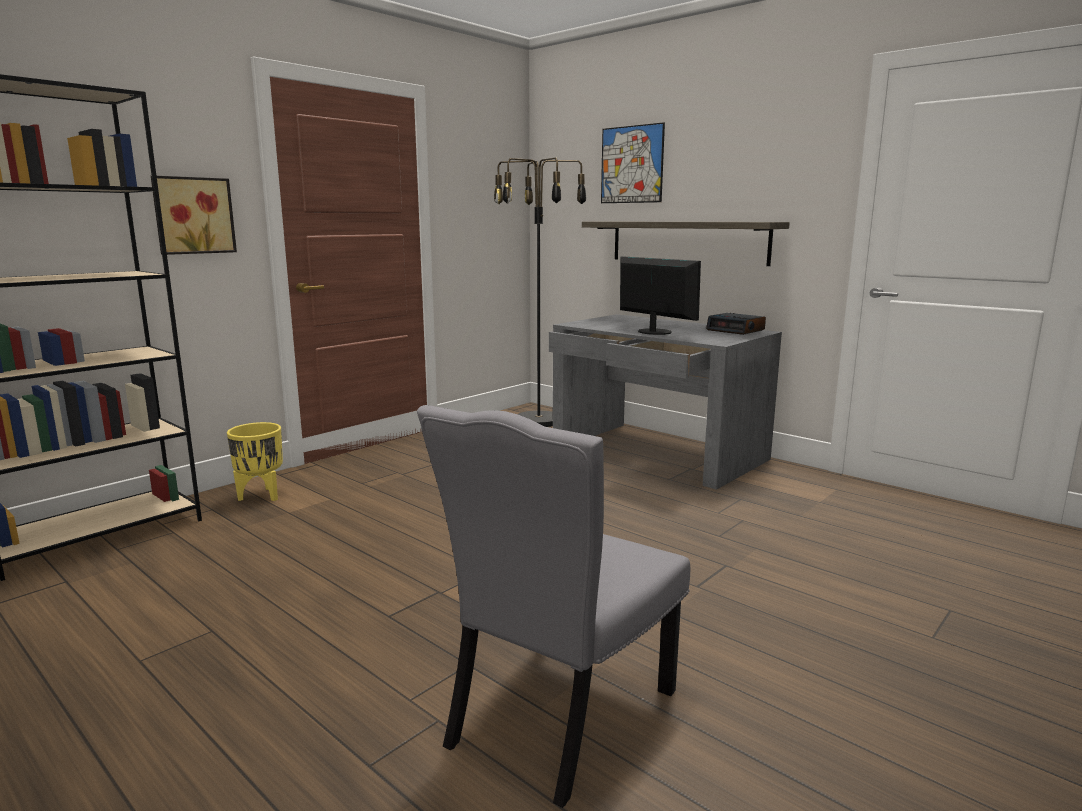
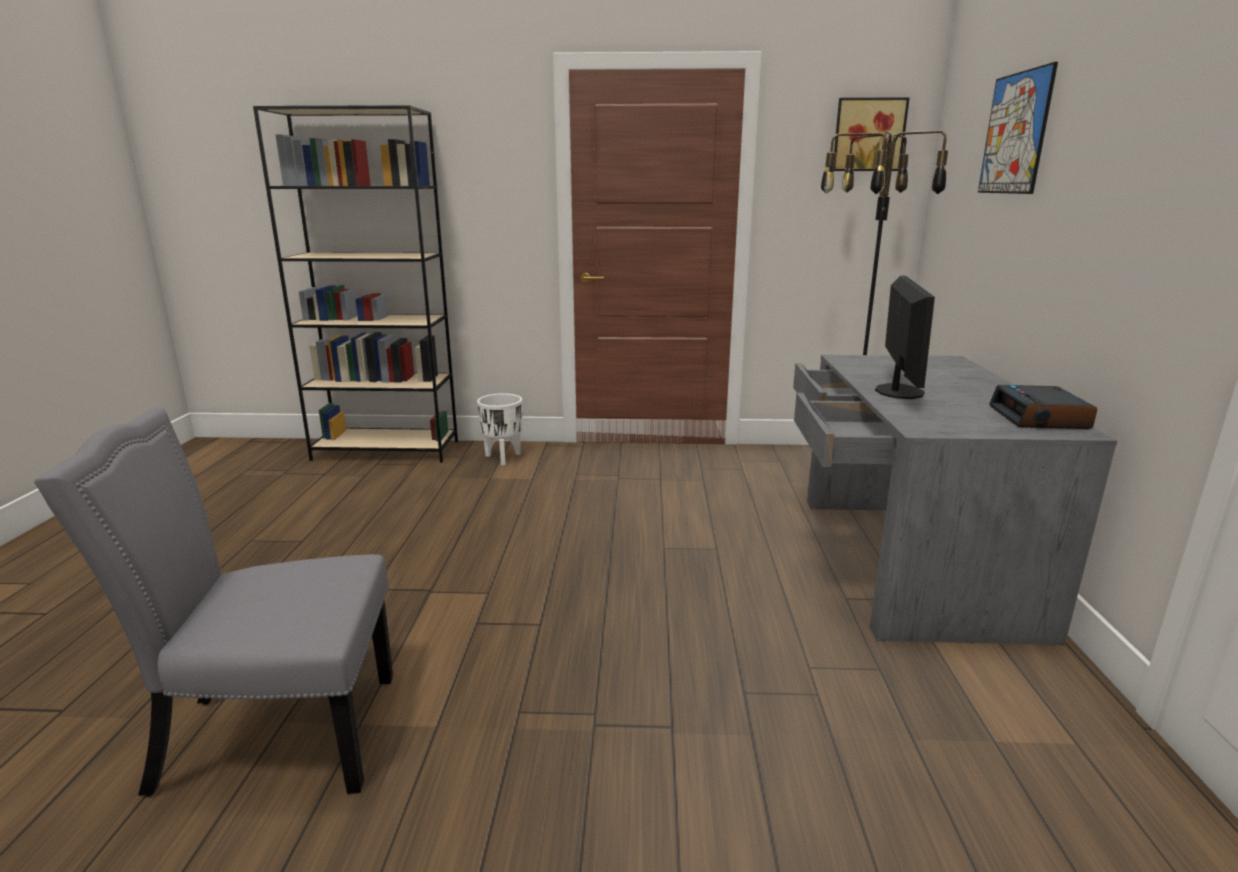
camera: 50 degrees right, 5 degrees up
(193, 215) = (489, 207): picture -> picture (868, 135)
(260, 496) = (502, 458): yellow planter -> white planter
(687, 242) = (1048, 261): shelf -> none

